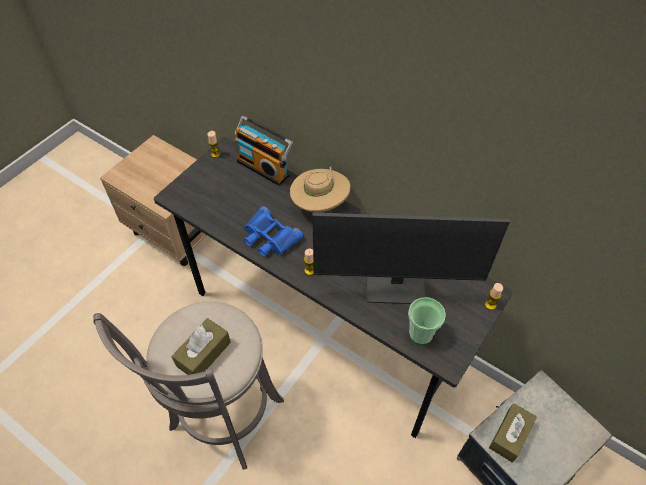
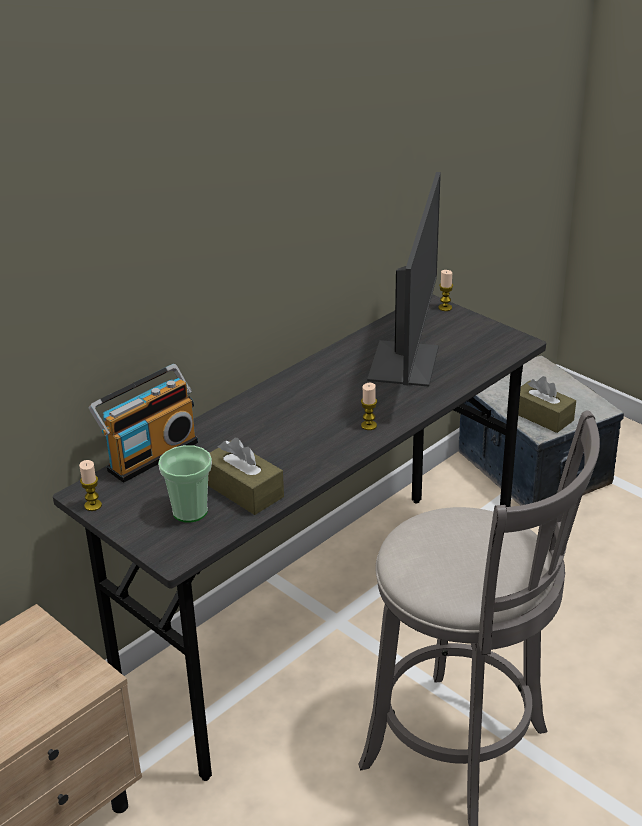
camera: 80 degrees left, 20 degrees down
(203, 354) = (479, 550): brown tissue box -> brown tissue box (243, 490)
(269, 237) = (299, 457): blue binoculars -> none
(320, 204) = (249, 409): beige hat -> none
(421, 334) = (479, 355): cup -> cup (190, 511)

